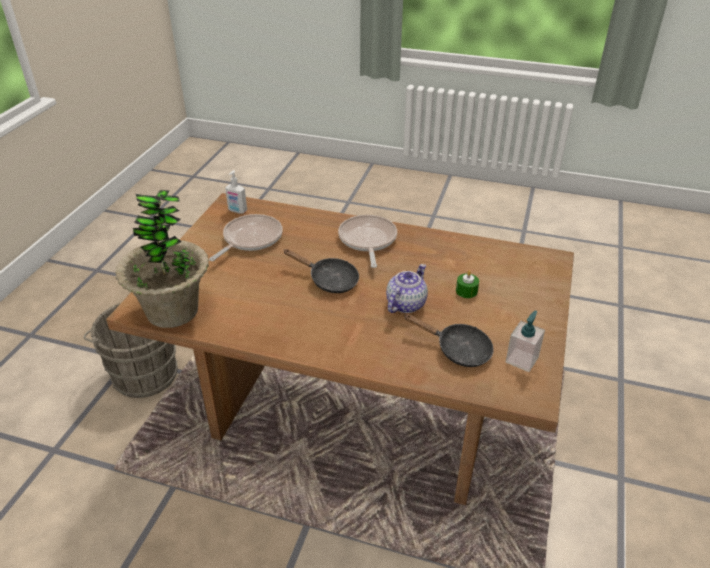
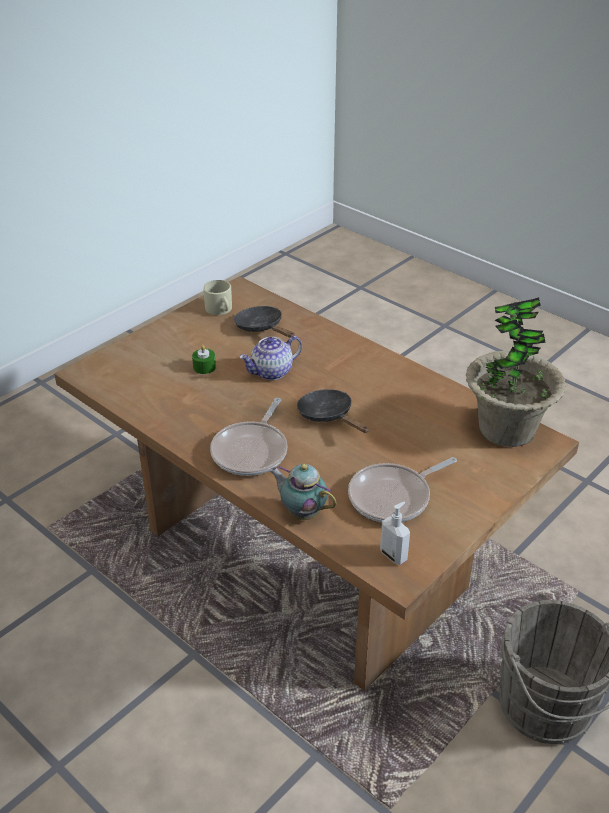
camera: 155 degrees left, 0 degrees up
(306, 216) = (302, 512): none -> teapot
(522, 359) = (220, 309): soap dispenser -> beige mug

